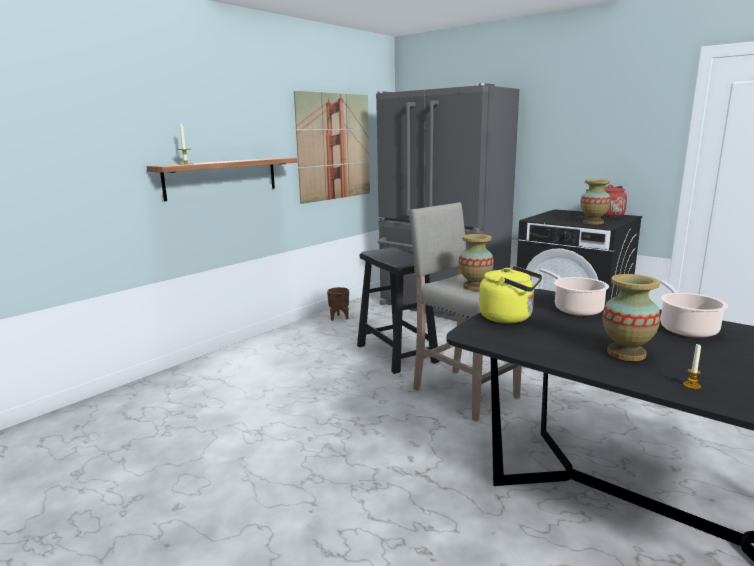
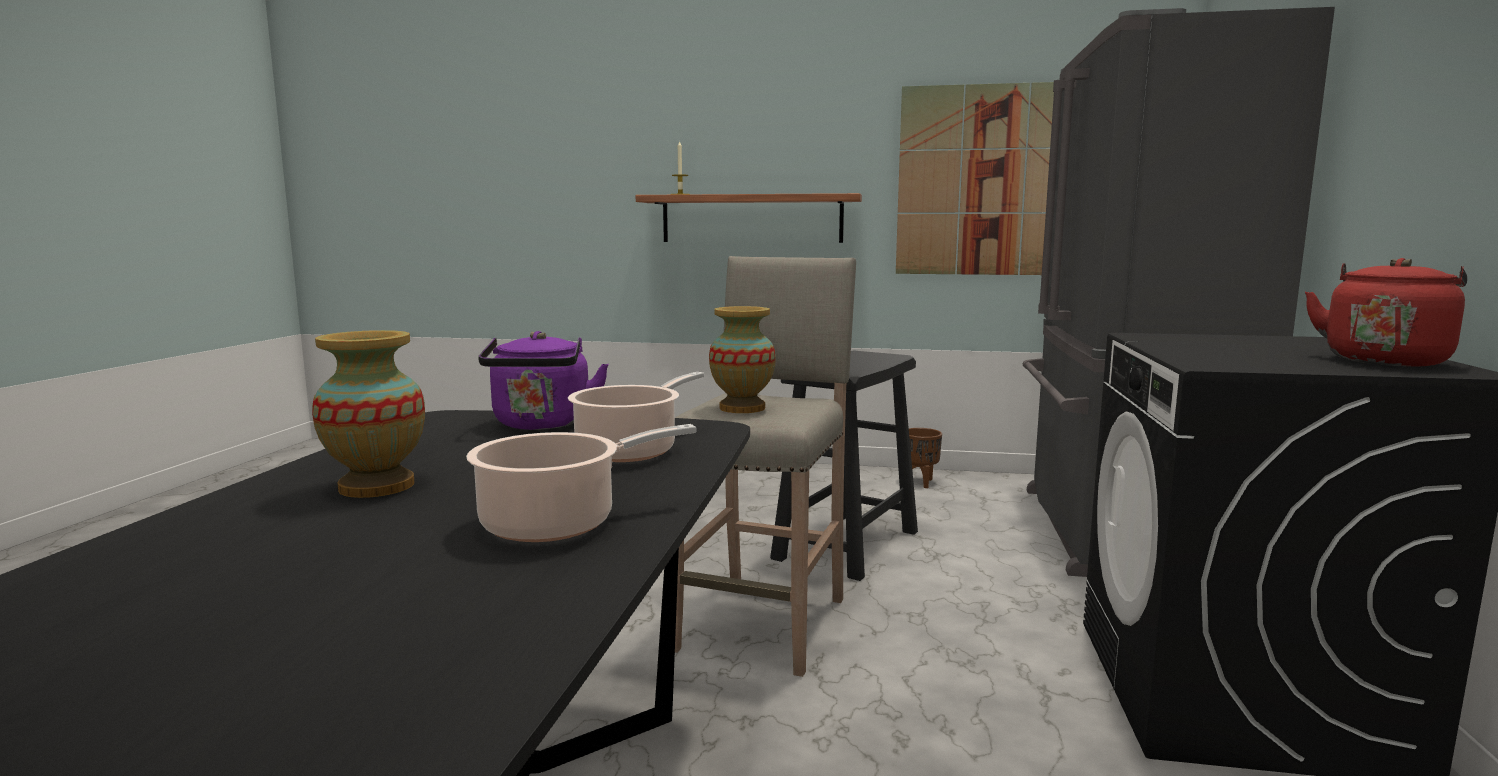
camera: 60 degrees right, 5 degrees down
(509, 317) = (542, 424): yellow kettle -> purple kettle
(593, 223) = (1227, 358): vase -> none
(691, 385) = (210, 526): candle -> none

